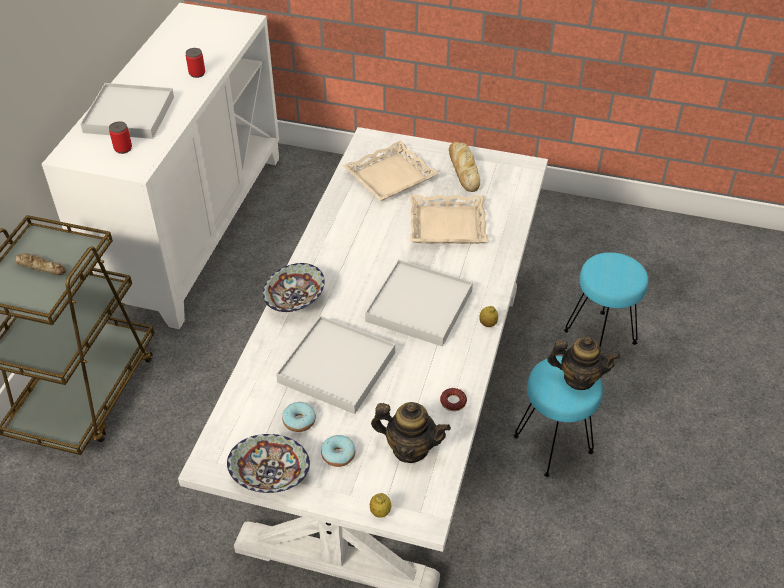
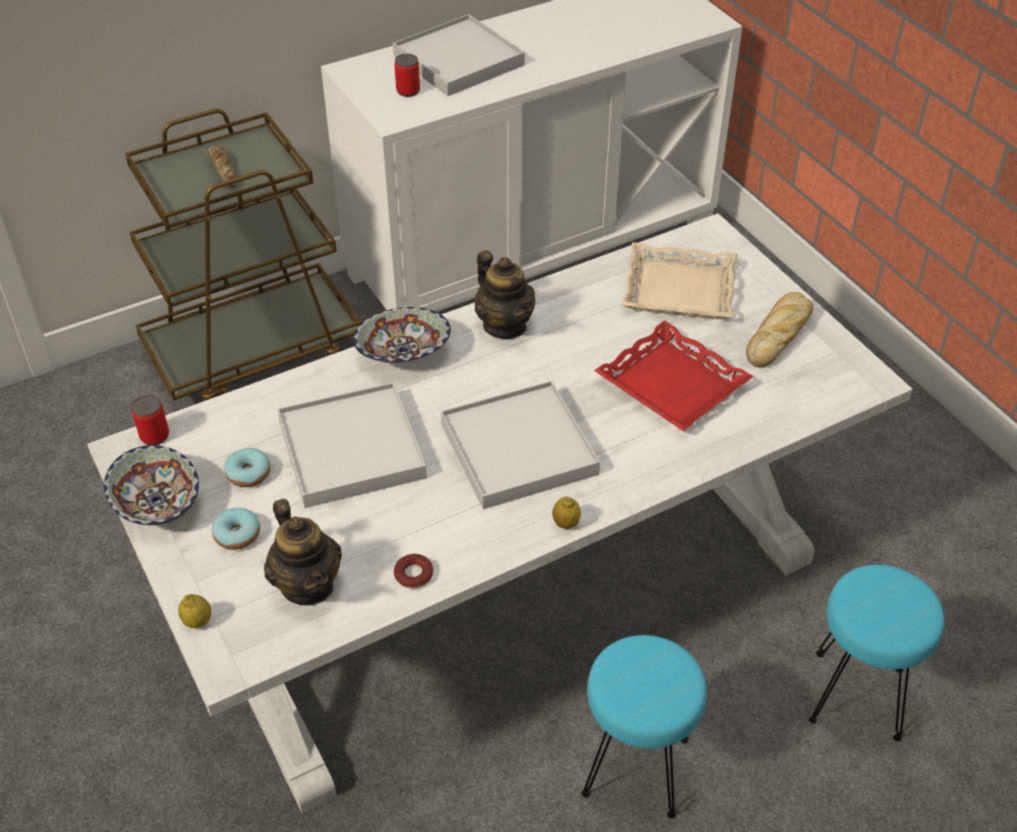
camera: 45 degrees right, 0 degrees up
(197, 73) = (581, 52): can -> can (154, 436)
(447, 226) = (671, 385): beige tray -> red tray
(579, 378) = (666, 689): teapot -> teapot (505, 325)

